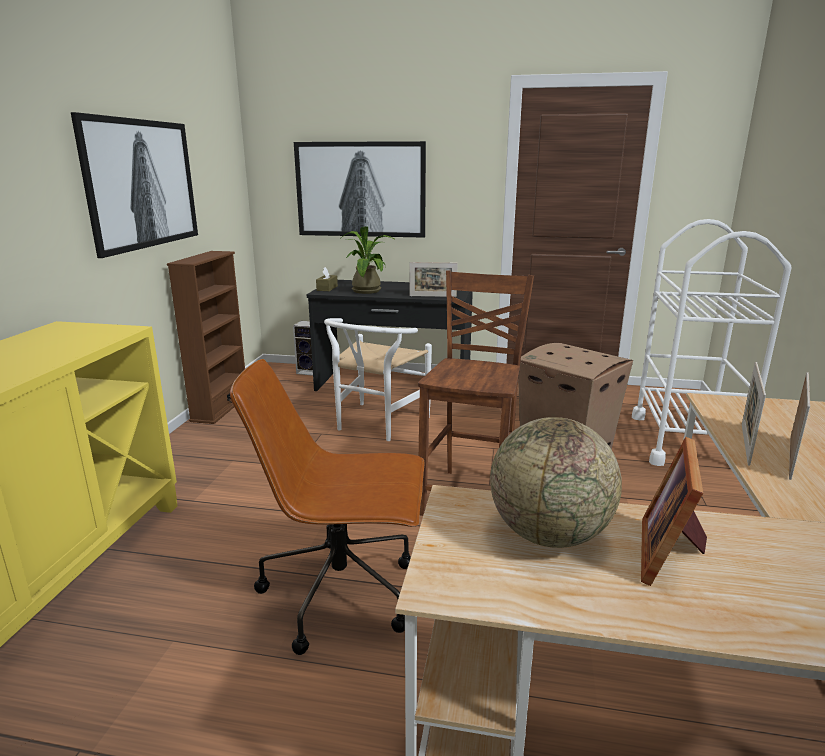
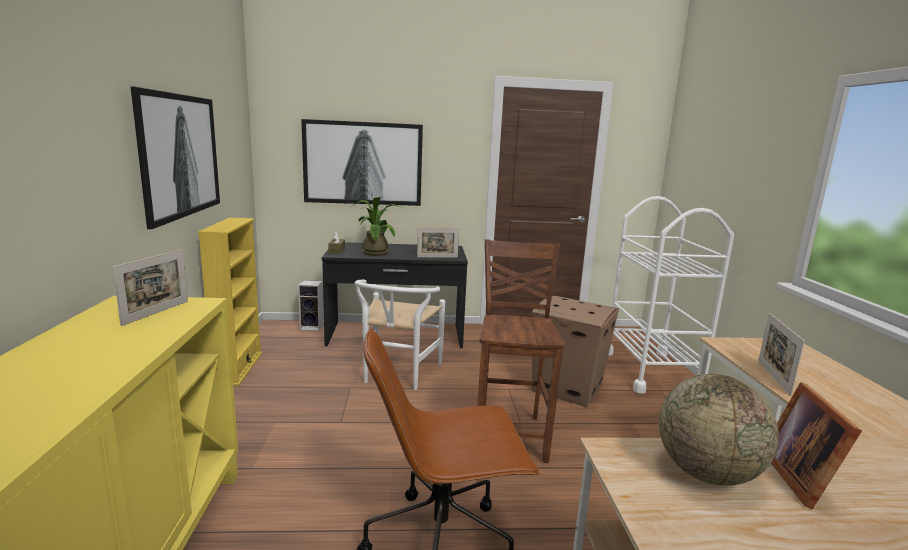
camera: 15 degrees left, 5 degrees down
(220, 407) = (238, 368): brown bookcase -> yellow bookcase
(790, 457) = (810, 386): picture frame -> picture frame (156, 312)

